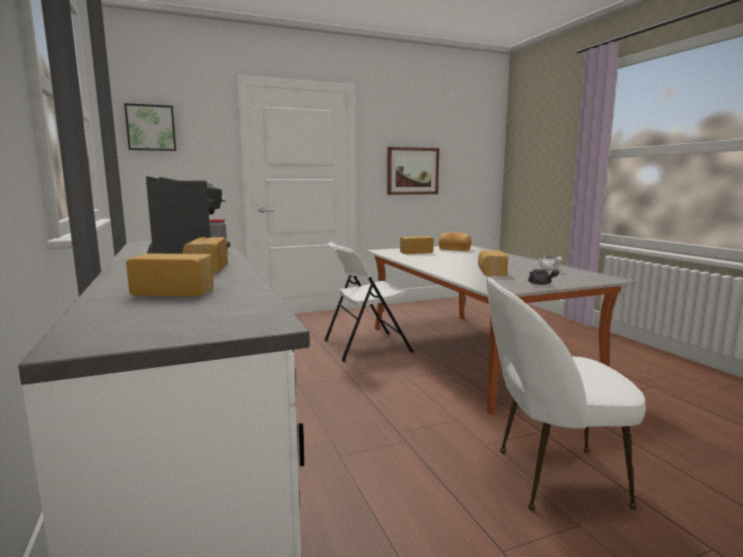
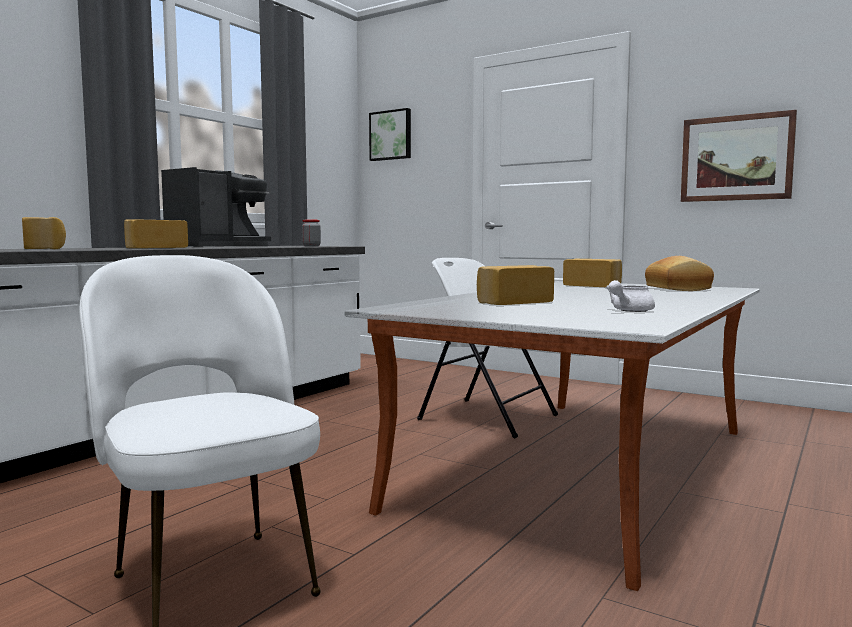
camera: 55 degrees right, 5 degrees down
(541, 284) = (472, 314): grey teapot -> none

